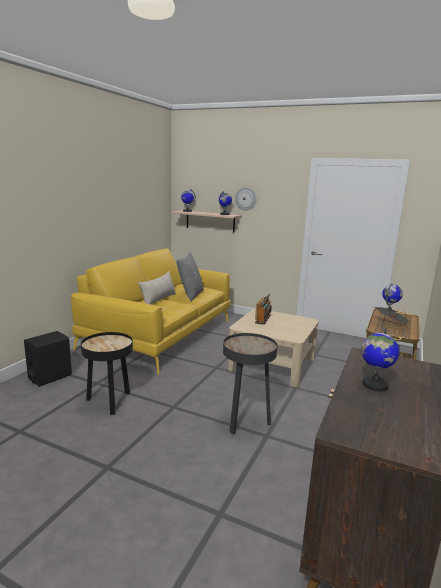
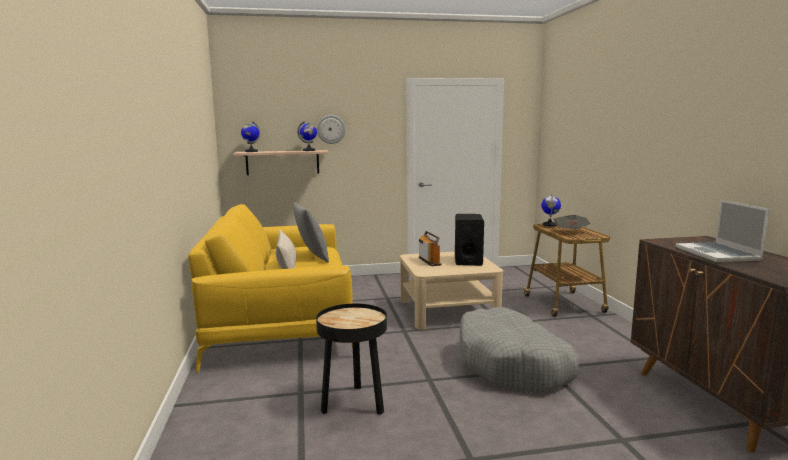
camera: 35 degrees left, 5 degrees down
(50, 376) = (221, 410): black speaker -> black speaker (468, 260)
(245, 422) = (513, 365): black side table -> grey dog bed
(374, 385) = (718, 254): globe -> laptop

